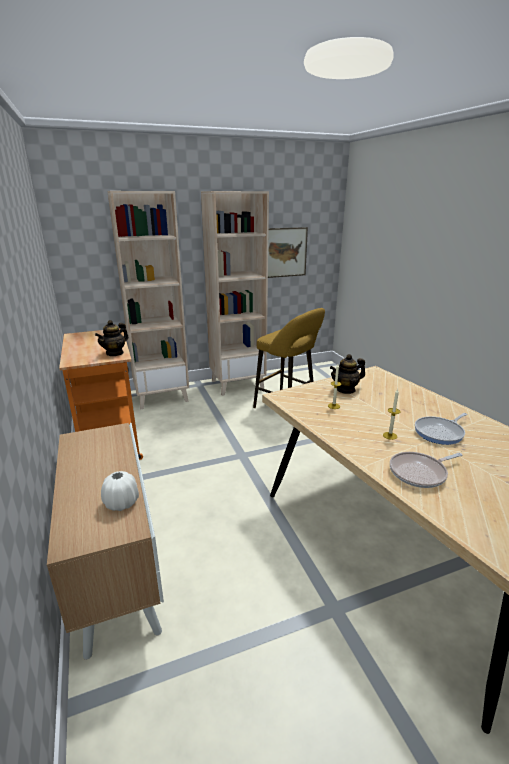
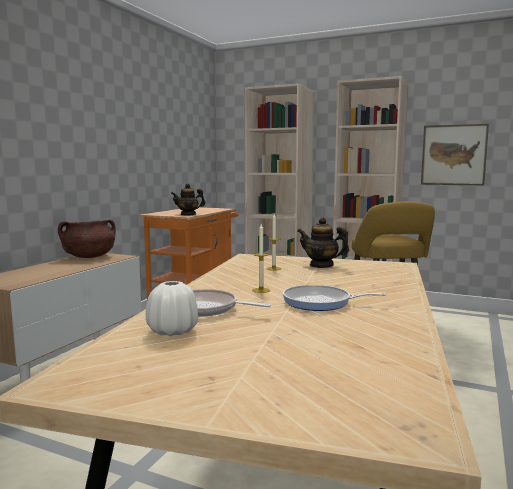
camera: 45 degrees right, 15 degrees down
(83, 445) = (89, 257): none -> brown cooking pot
(121, 503) = (37, 277): white vase -> white vase (173, 331)

